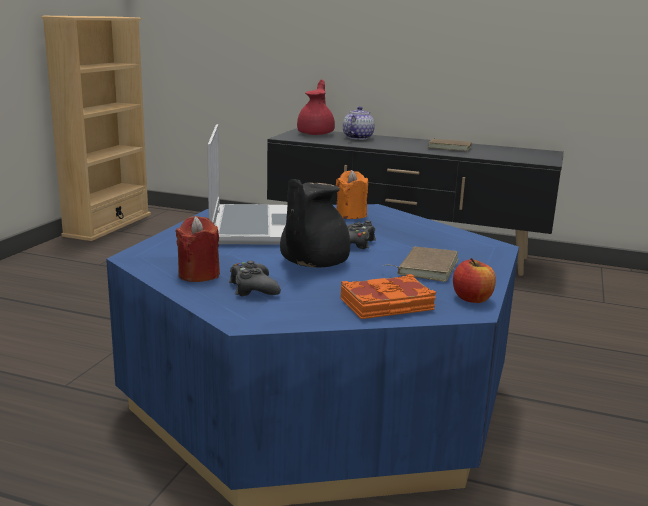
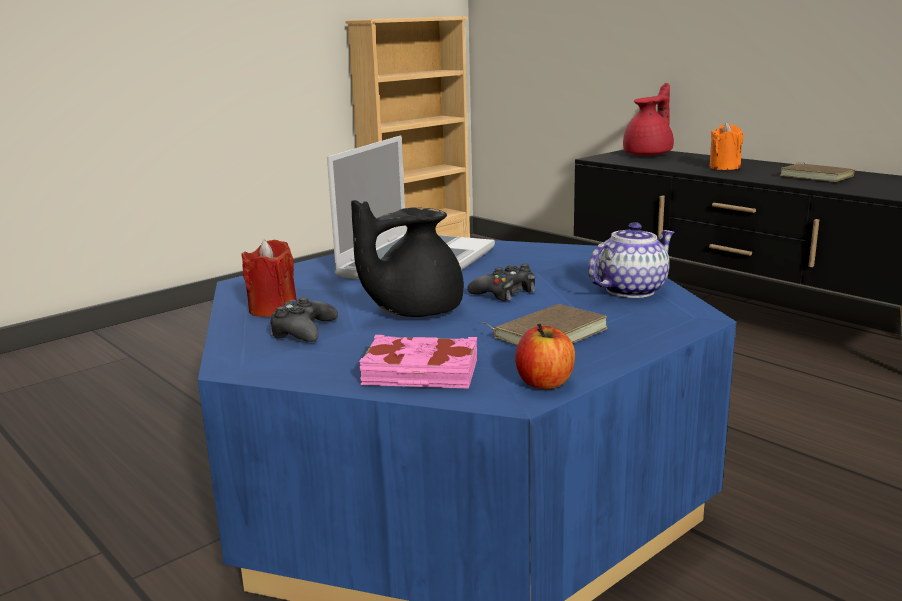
camera: 30 degrees right, 0 degrees up
(351, 215) = (557, 257): orange candle -> orange candle (724, 167)
(357, 137) = (698, 160): teapot -> teapot (630, 290)
(387, 305) = (420, 373): orange book -> pink book

